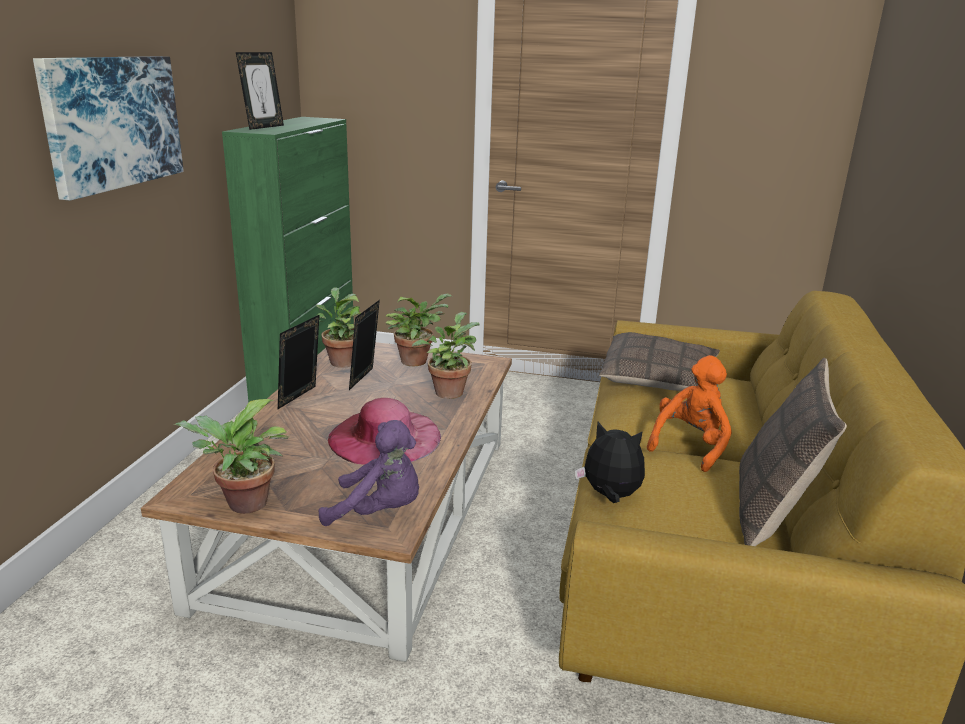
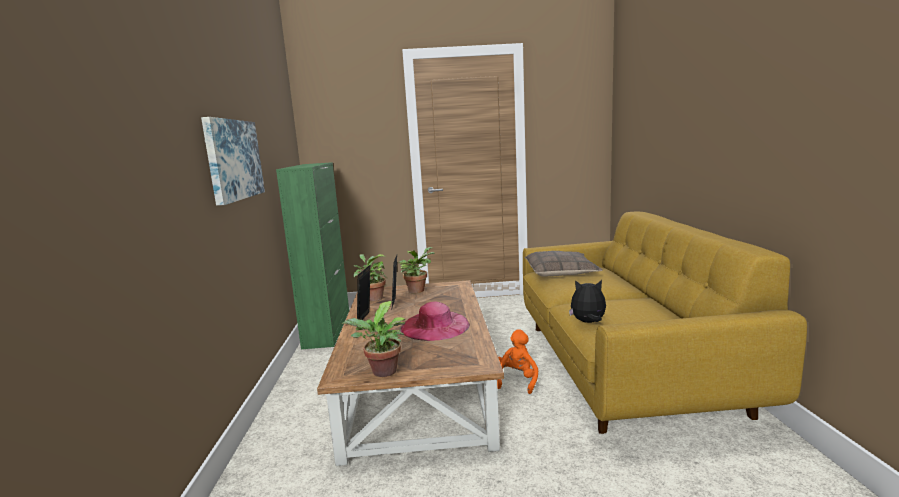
camera: 15 degrees left, 10 degrees down
(263, 127) = (296, 166): picture frame -> none
(379, 512) = (466, 358): purple plush toy -> none
(448, 391) = (450, 300): potted plant -> none
(690, 446) = (605, 295): orange plush toy -> orange plush toy (517, 380)
(771, 514) = (671, 313): pillow -> none

